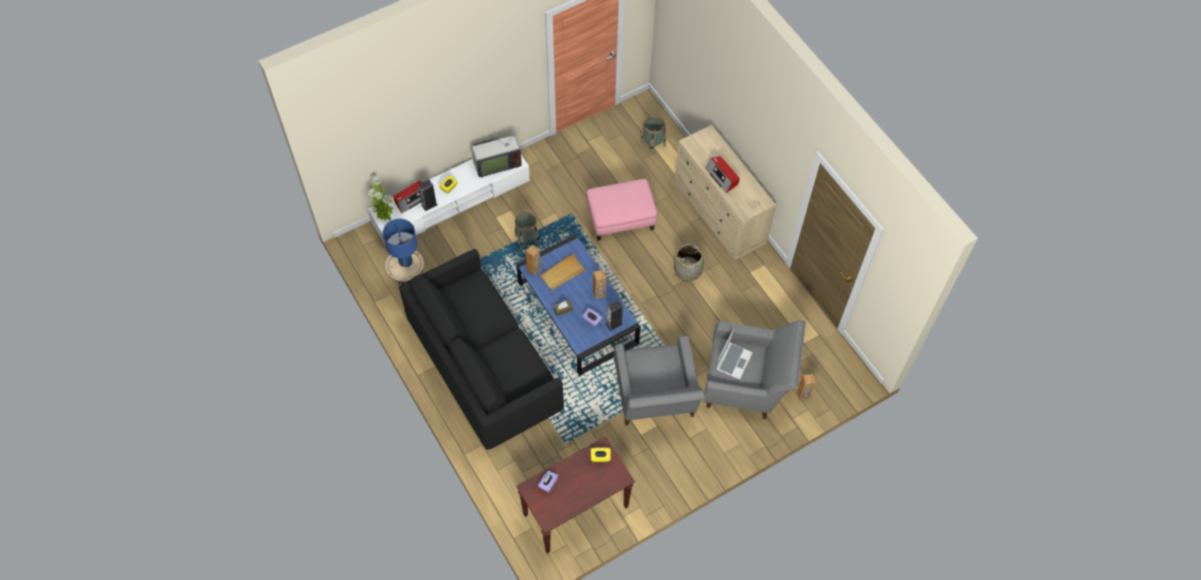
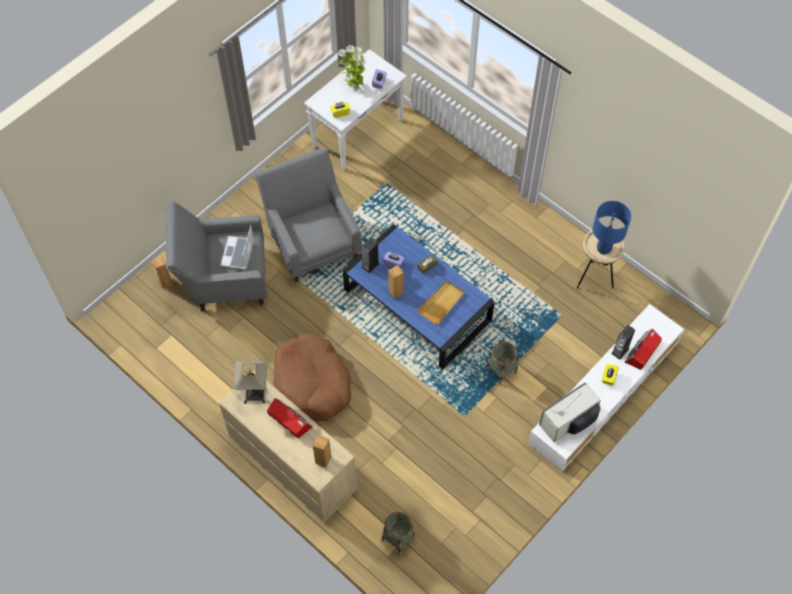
camera: 165 degrees right, 0 degrees up
(385, 217) = (659, 323): potted plant -> potted plant (354, 87)
(483, 366) = (490, 230): black sofa -> none
(533, 269) = (473, 299): brown speaker -> brown speaker (323, 460)
(575, 511) = (358, 132): brown console table -> white console table
(621, 218) = (406, 425): pink ottoman -> none
(688, 270) = (312, 383): basket -> brown dog bed
(745, 203) = (254, 393): none -> table lamp

